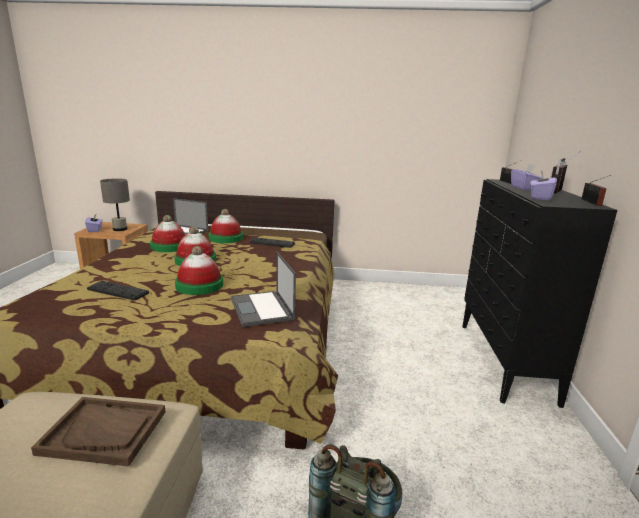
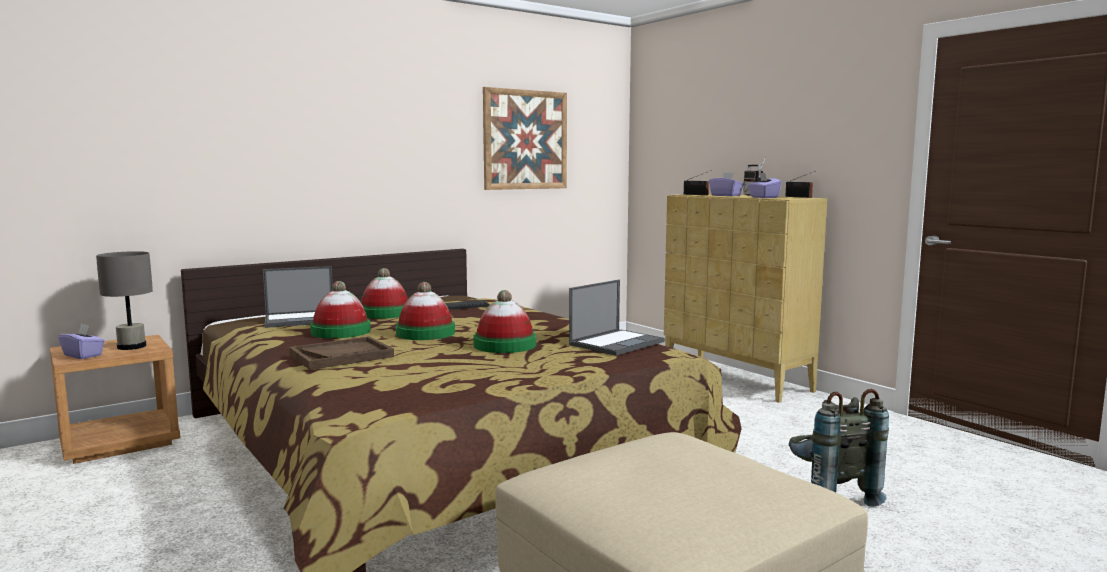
camera: 40 degrees left, 10 degrees down
(104, 432) = (674, 452): brown tray -> brown tray (341, 356)
(118, 291) = (434, 368): keyboard -> none
(262, 309) = (617, 343): laptop -> laptop turned 75 degrees counterclockwise
(399, 120) = (525, 140): none -> picture
(503, 361) = (735, 379): black dresser -> beige dresser

